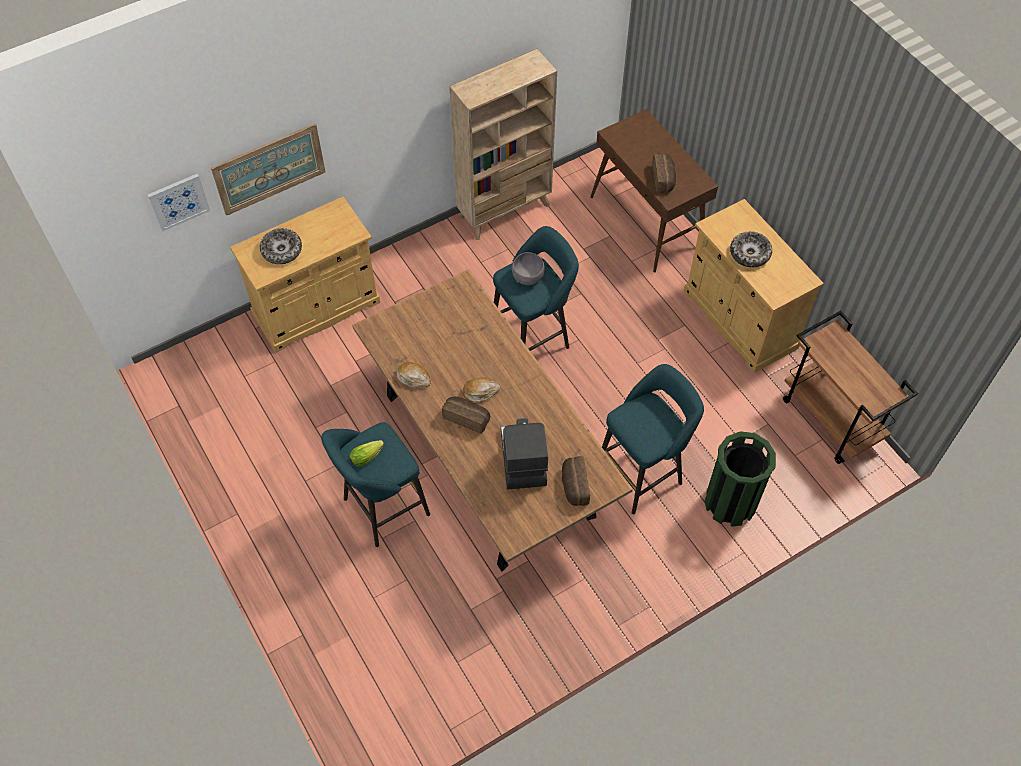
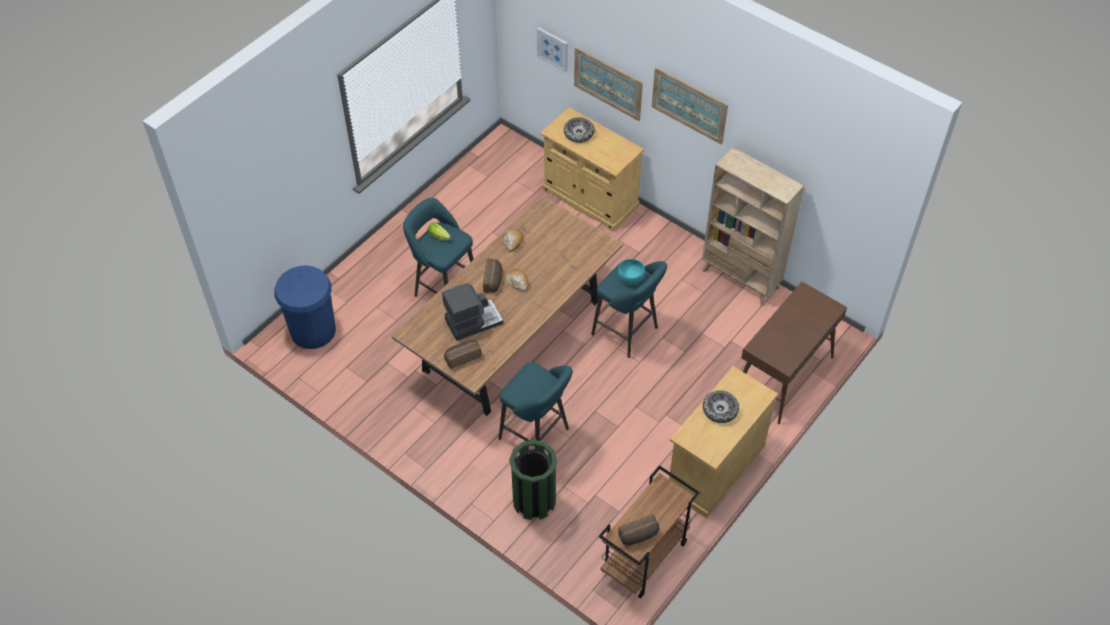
camera: 70 degrees right, 5 degrees down
(378, 691) = (313, 330): none -> blue trash can
(381, 92) = (689, 105): none -> picture
(528, 276) = (631, 278): grey bowl -> turquoise bowl
(664, 179) = (775, 338): bread -> bread (639, 536)

